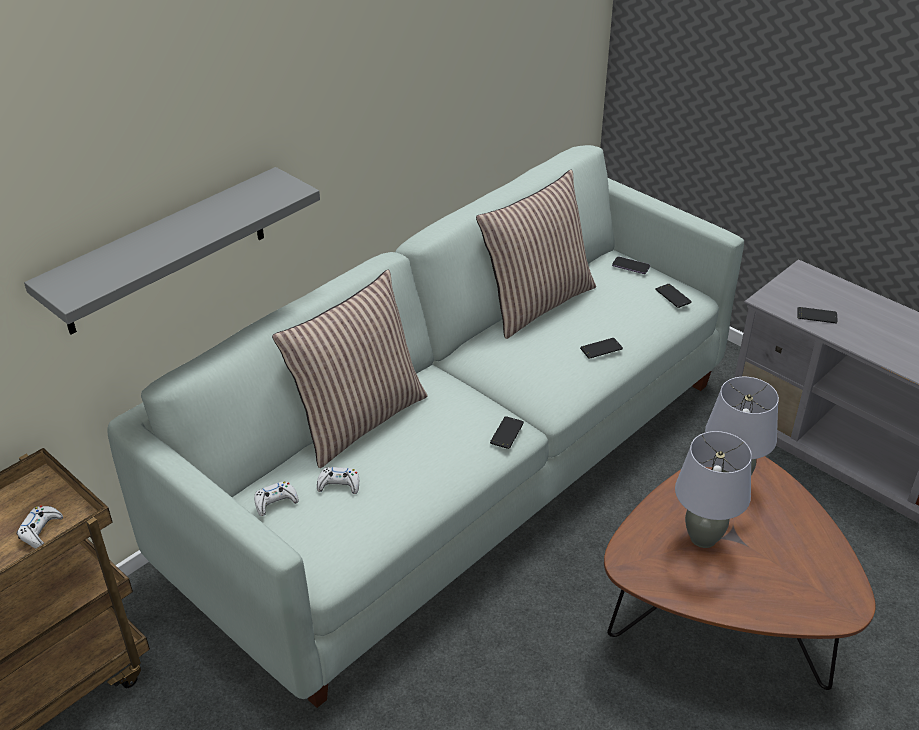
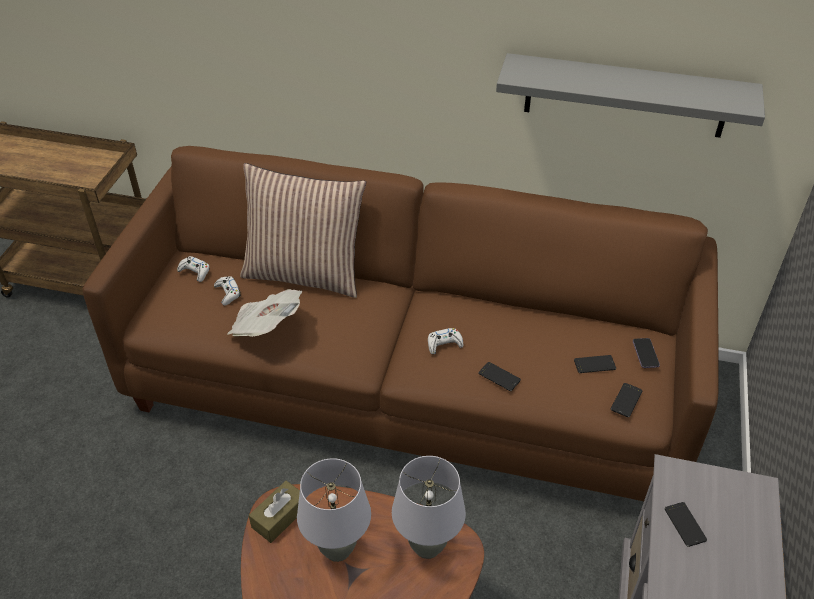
camera: 60 degrees right, 5 degrees up
(40, 531) = (75, 179): white game controller -> white game controller (444, 344)
(165, 251) = (243, 68): grey shelf -> grey shelf (625, 96)
(418, 471) = (266, 327): none -> newspaper
(459, 469) = (407, 385): white sofa -> brown sofa
(507, 433) = (347, 360): phone -> phone (594, 364)
(536, 302) = (529, 312): pillow -> none
(643, 566) = (279, 517): none -> brown tissue box

